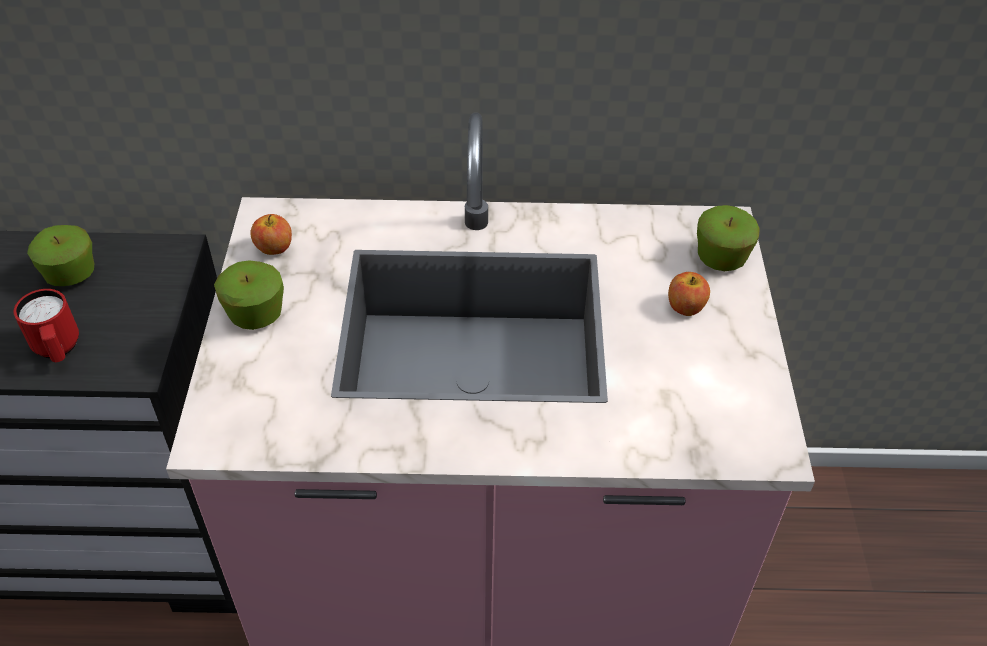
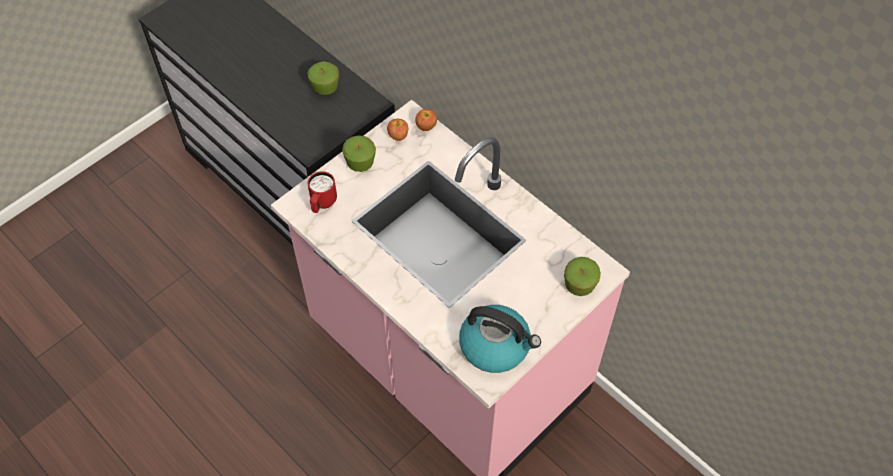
camera: 45 degrees right, 10 degrees up
(58, 350) = (291, 121): red mug -> red mug (322, 204)
(685, 307) = (533, 294): apple -> apple (426, 126)
(725, 401) = (496, 346): none -> kettle

